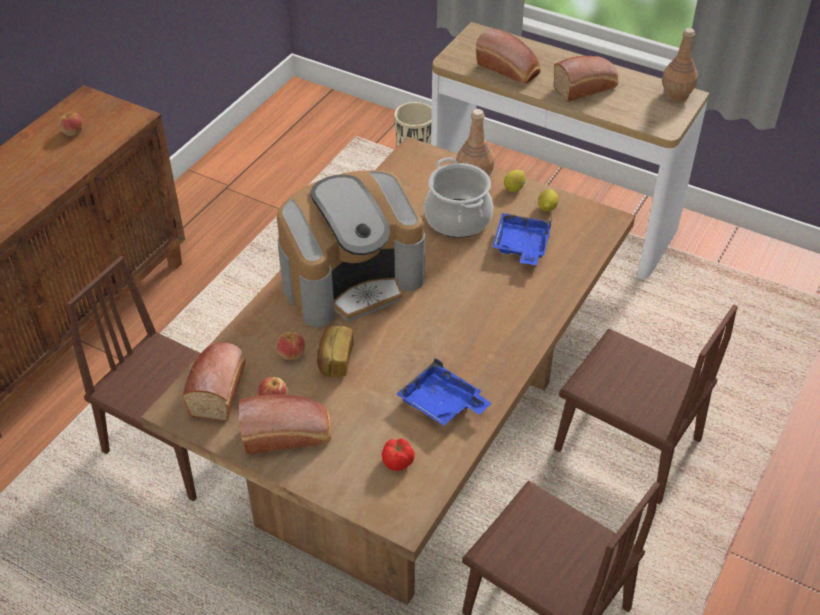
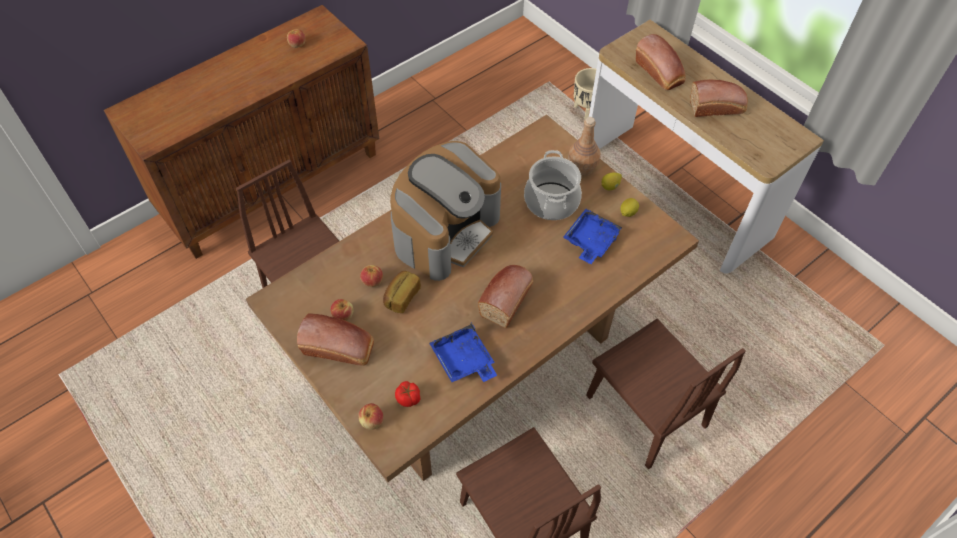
camera: 20 degrees right, 10 degrees up
(219, 388) = (309, 293): bread -> bread (507, 299)
(352, 279) = (445, 231): coffee machine -> coffee machine turned 45 degrees counterclockwise
(366, 499) = (372, 421): none -> apple
(676, 94) = (793, 134): brown bottle -> none

